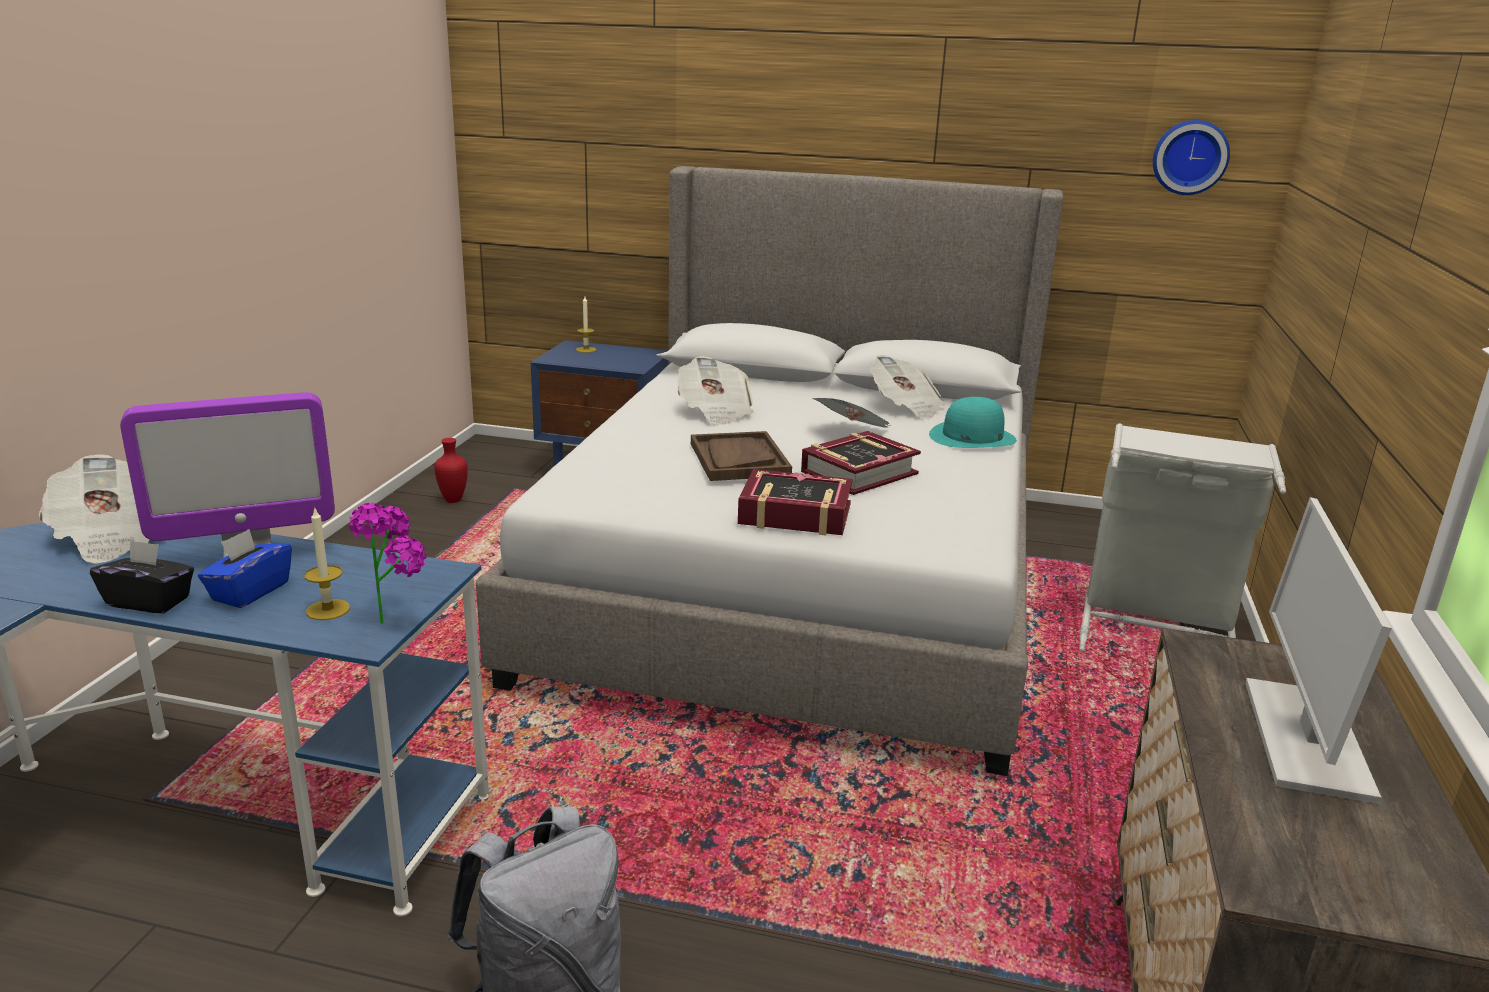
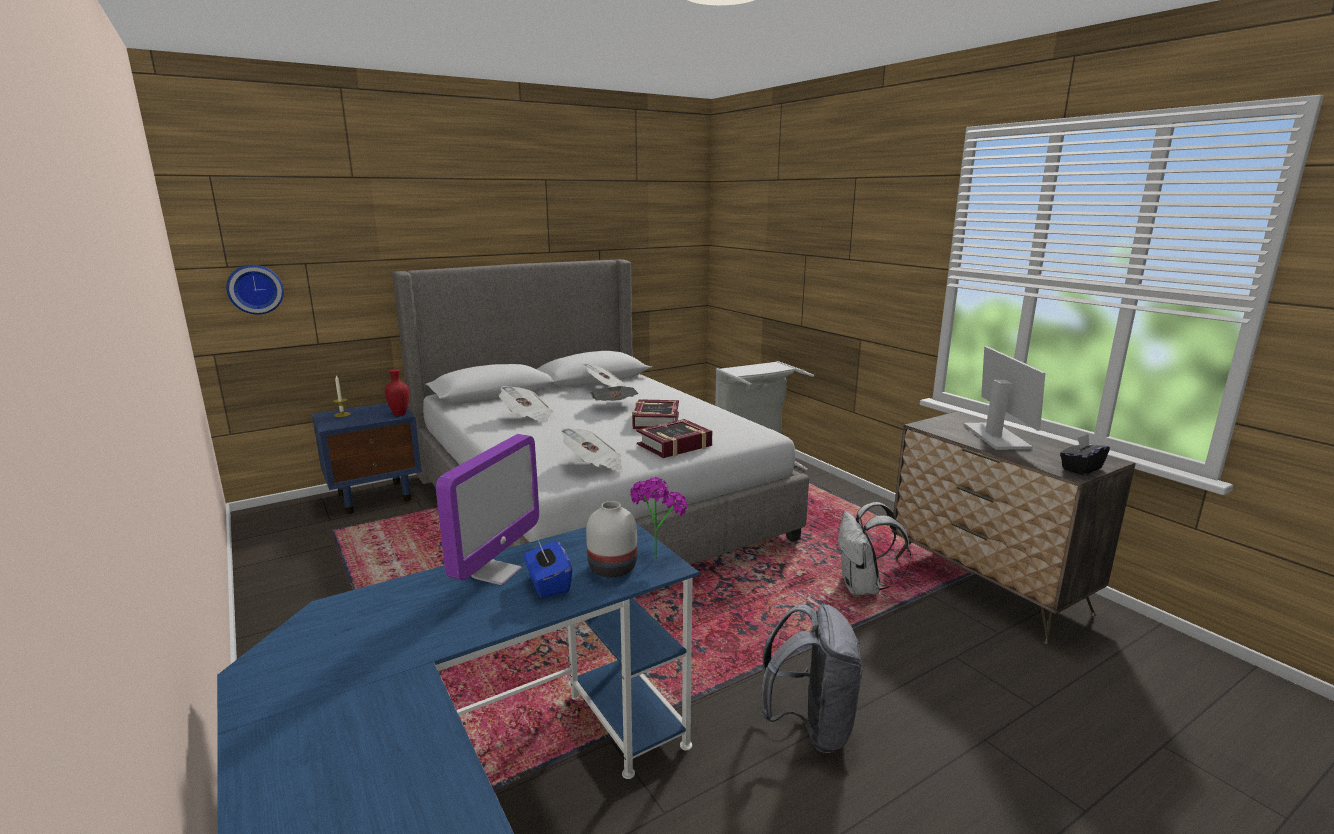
camera: 45 degrees left, 5 degrees down
(112, 537) = (364, 611): newspaper -> newspaper (594, 465)
(149, 601) = (502, 620): black tissue box -> black tissue box (1081, 468)
(328, 609) = (614, 568): candle -> white vase
(452, 500) = (296, 555): red vase -> red vase (399, 415)
(739, 459) = (598, 432): brown tray -> none
(970, 905) = (863, 588): none -> white backpack
(972, 437) = (662, 392): turquoise hat -> none
(1190, 157) = (669, 236): wall clock -> wall clock (255, 289)
(1304, 737) = (996, 437): monitor -> monitor turned 150 degrees counterclockwise

